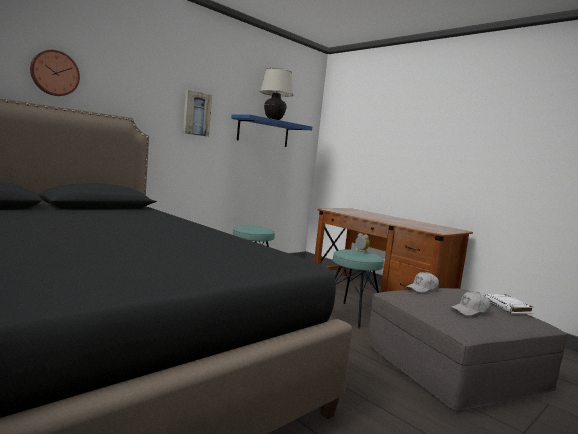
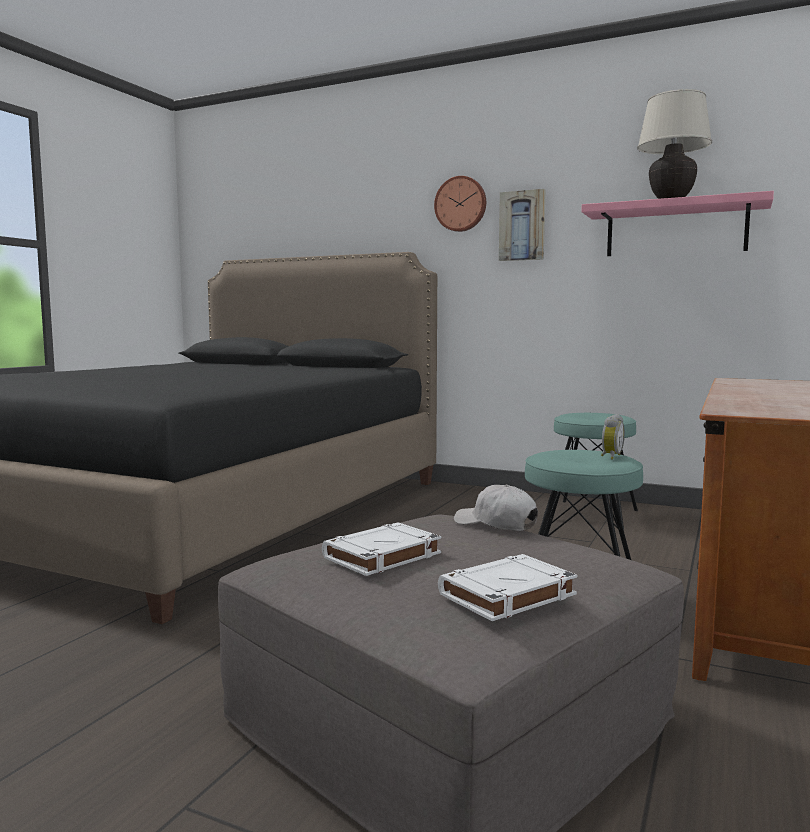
camera: 70 degrees right, 0 degrees up
(54, 73) = (342, 219): wall clock -> wall clock (461, 204)
(263, 132) = (675, 230): blue shelf -> pink shelf
(470, 311) = (381, 556): white cap -> white book

